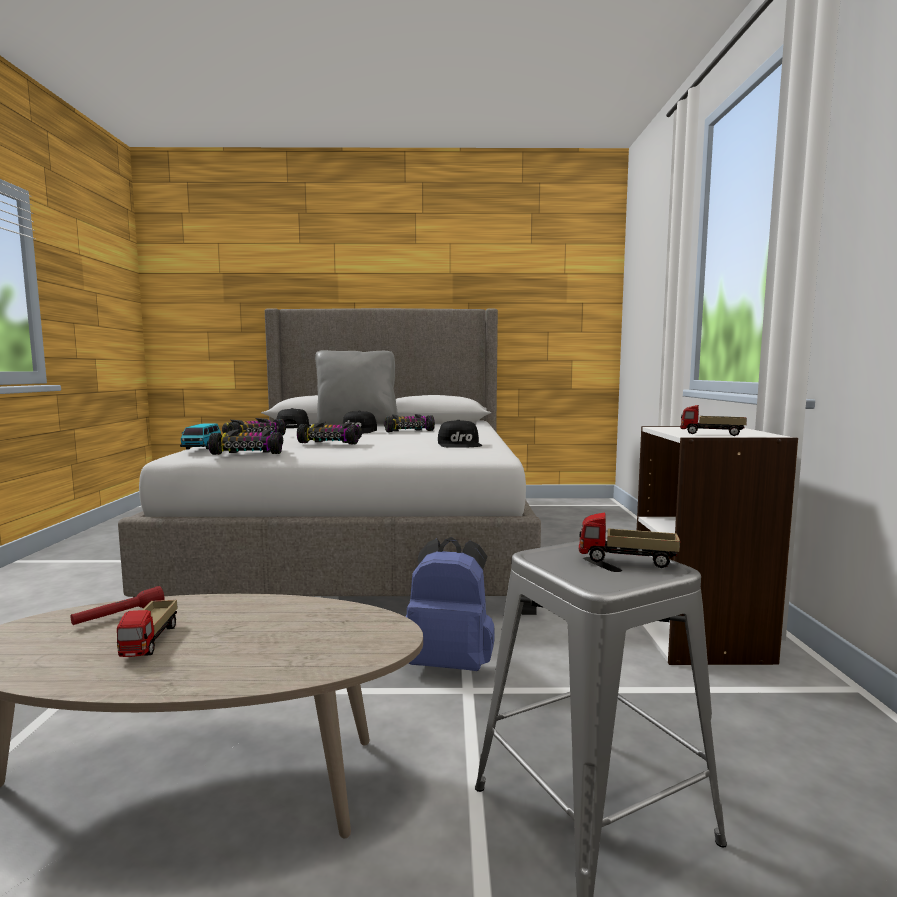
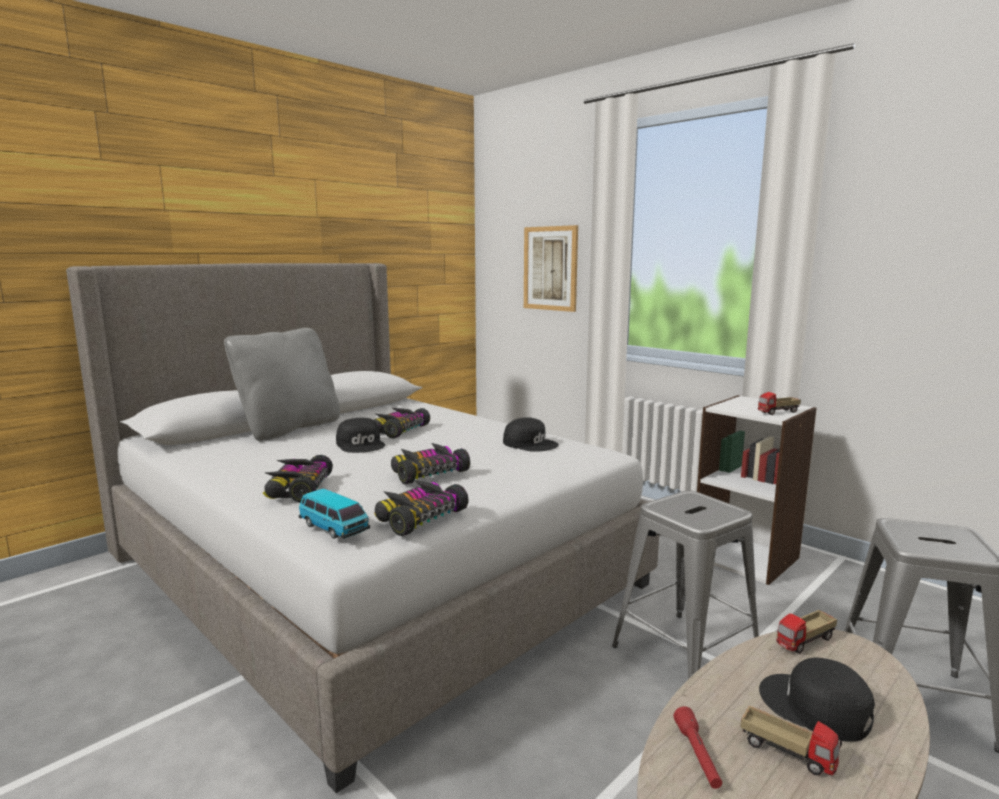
camera: 45 degrees left, 5 degrees up
(293, 426) = (227, 451): black cap -> black cap (815, 707)
(449, 663) = (685, 654): blue backpack -> grey stool
(626, 561) = (941, 533): toy truck -> toy truck (805, 642)
(656, 304) = (550, 268): none -> picture

